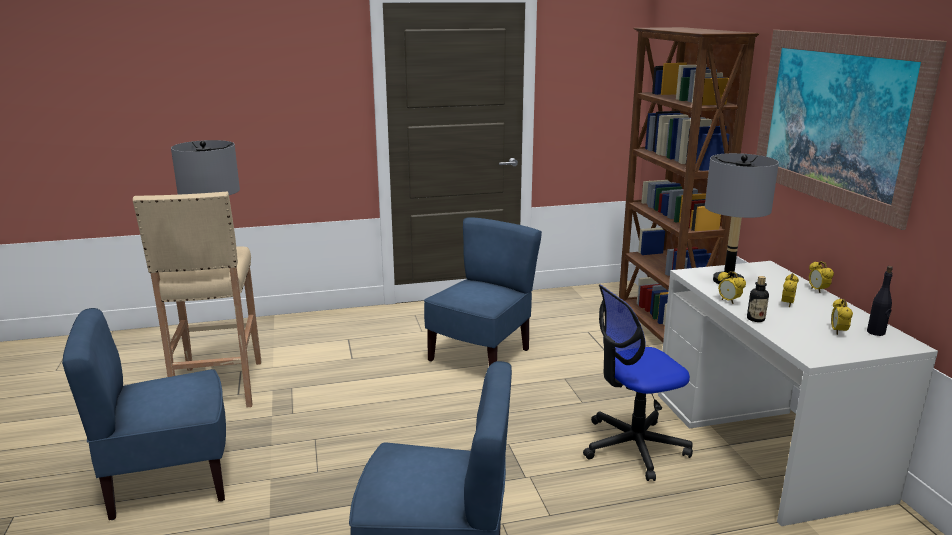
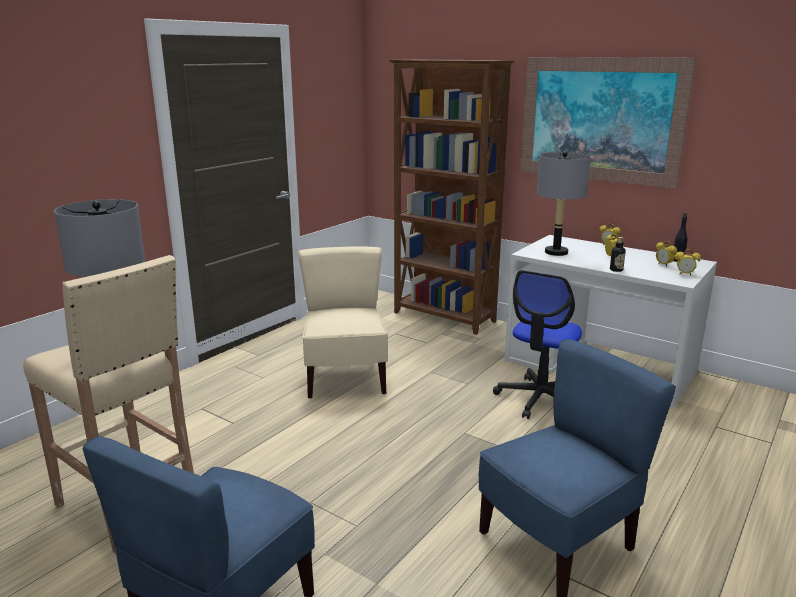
camera: 40 degrees left, 0 degrees up
(481, 356) = (345, 379): blue chair -> beige chair
(728, 301) = (582, 264): alarm clock -> alarm clock (684, 274)

